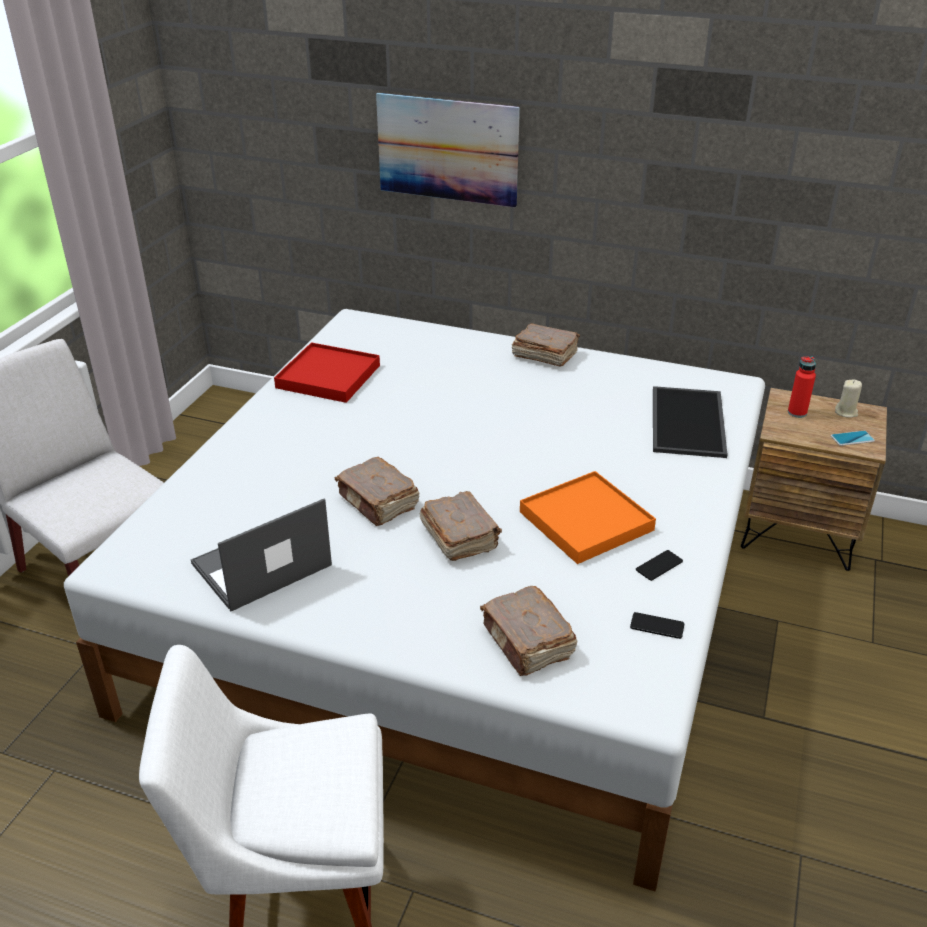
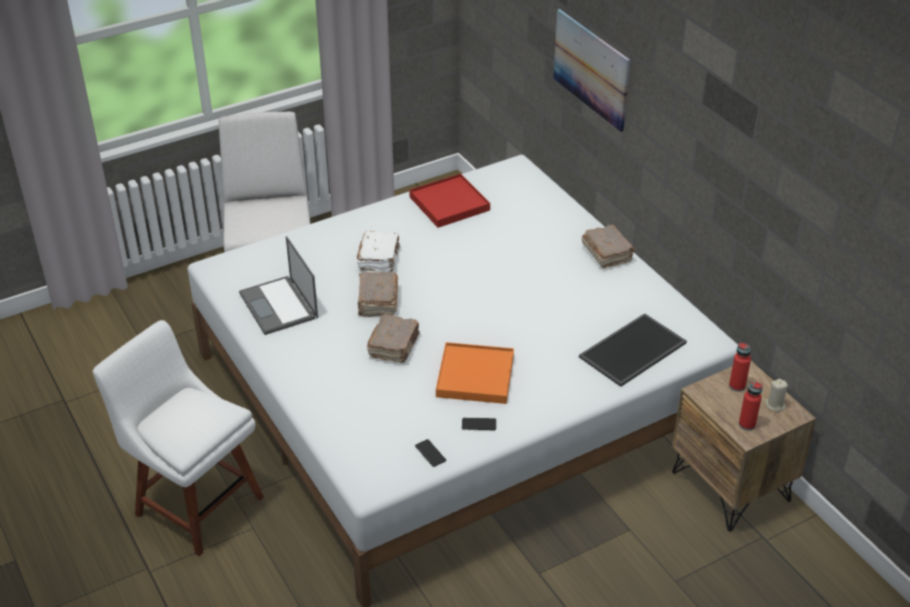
camera: 40 degrees right, 5 degrees up
(260, 566) = (279, 306): laptop -> laptop turned 120 degrees counterclockwise
(320, 459) = (379, 259): none -> white book
(527, 643) = (354, 421): brown book -> none
(852, 439) = (747, 424): phone -> red bottle

